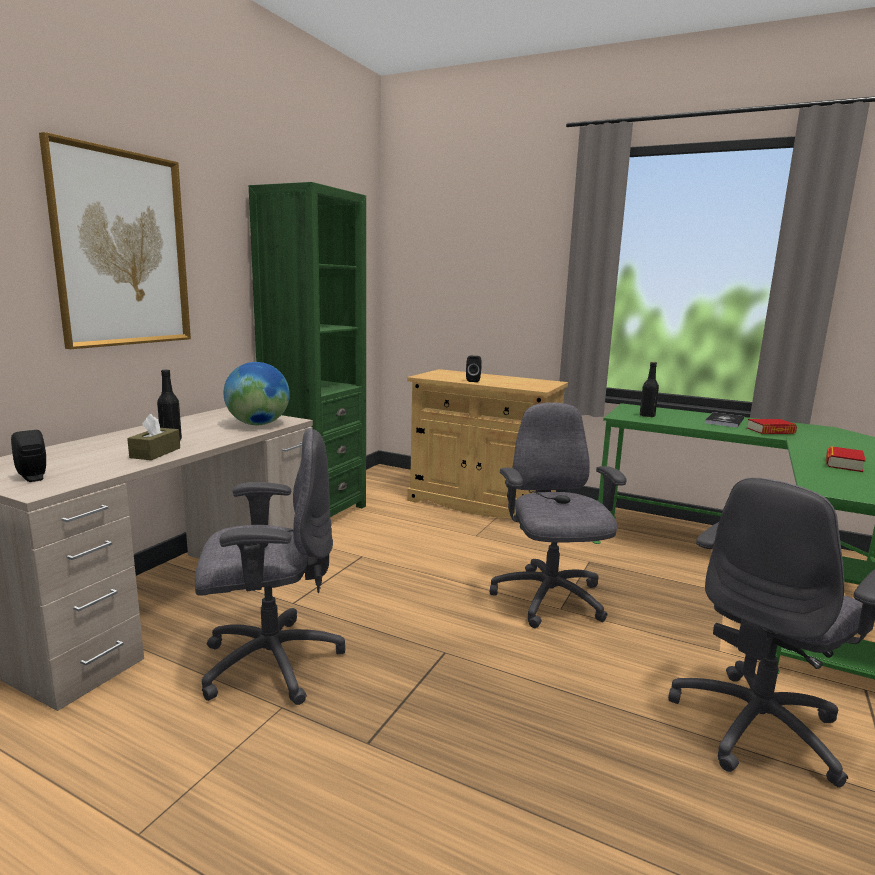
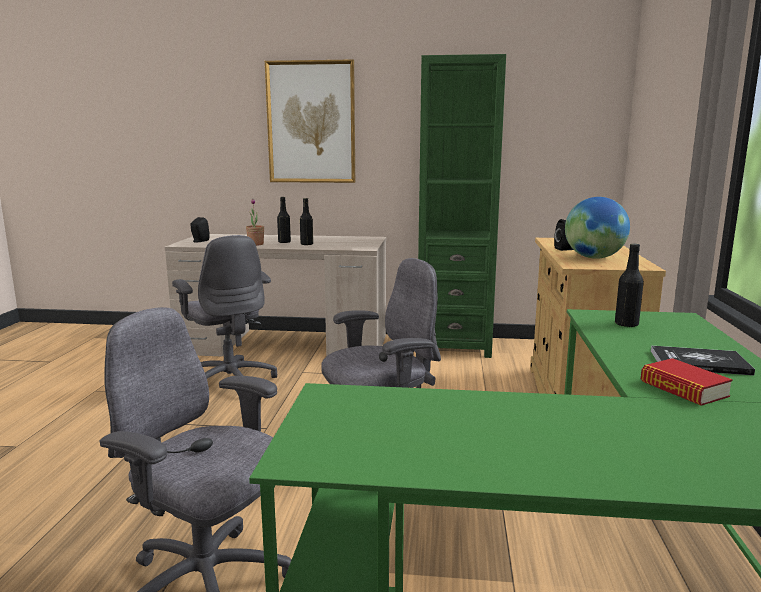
camera: 70 degrees right, 0 degrees up
(155, 453) = (256, 244): brown tissue box -> potted plant
(214, 434) = (306, 244): none -> black bottle
(258, 424) = (344, 245): globe -> globe (593, 258)
(843, 464) = (499, 422): book -> none

